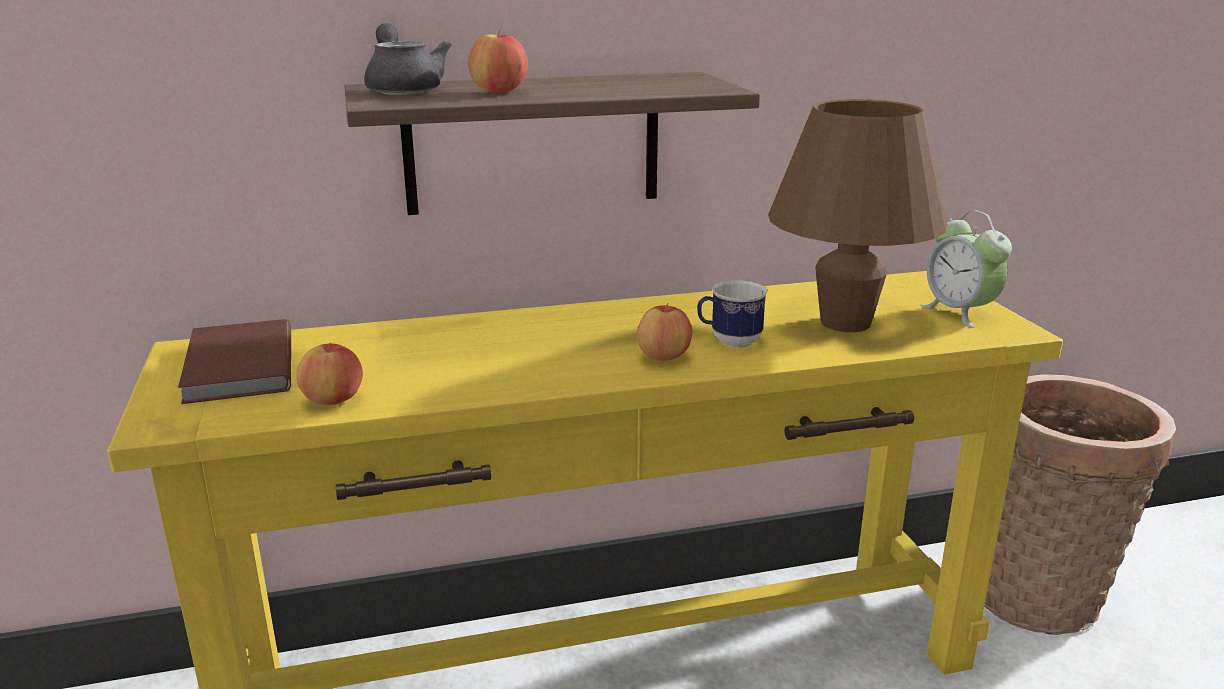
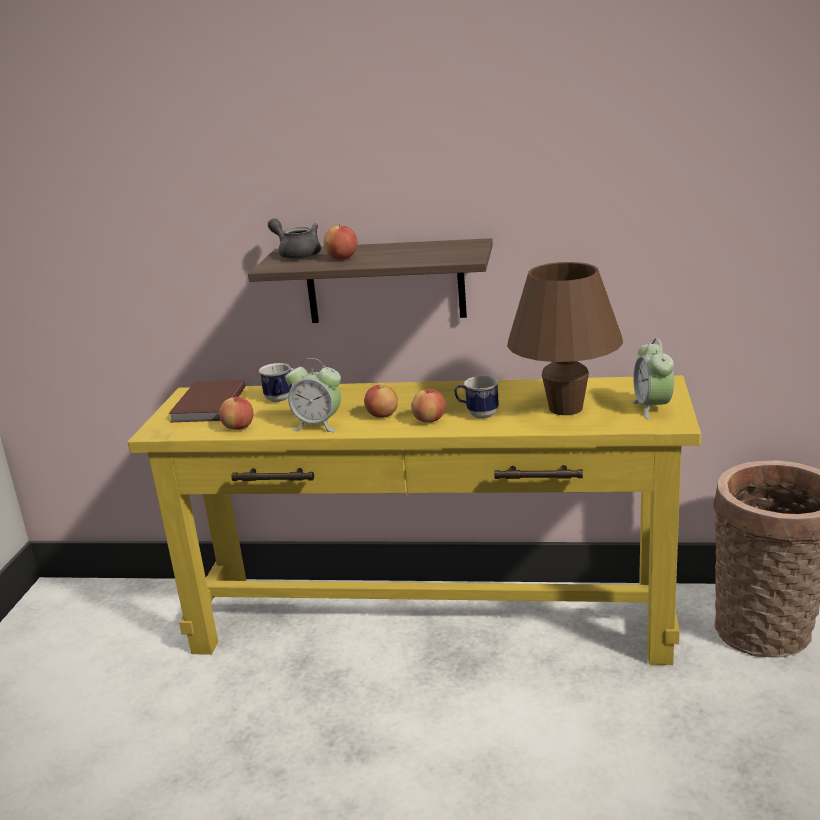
camera: 25 degrees right, 0 degrees up
(372, 347) = (279, 400): none -> mug
(403, 89) = (297, 254): grey teapot -> grey teapot turned 45 degrees counterclockwise
(481, 382) = (318, 425): none -> alarm clock
(577, 357) = (382, 415): none -> apple

